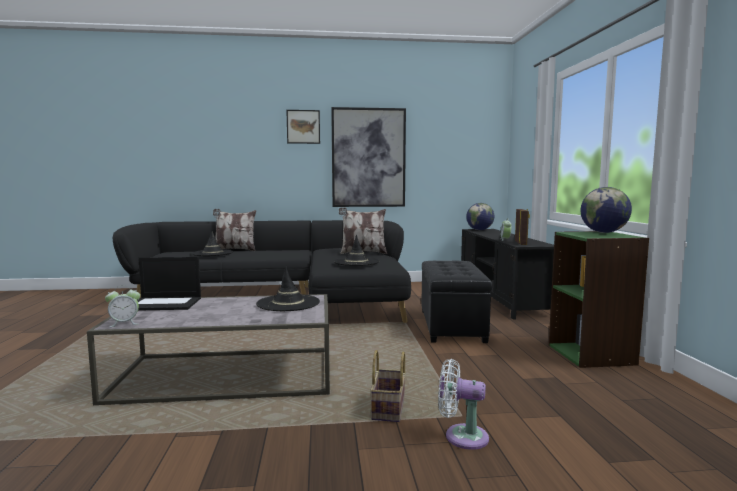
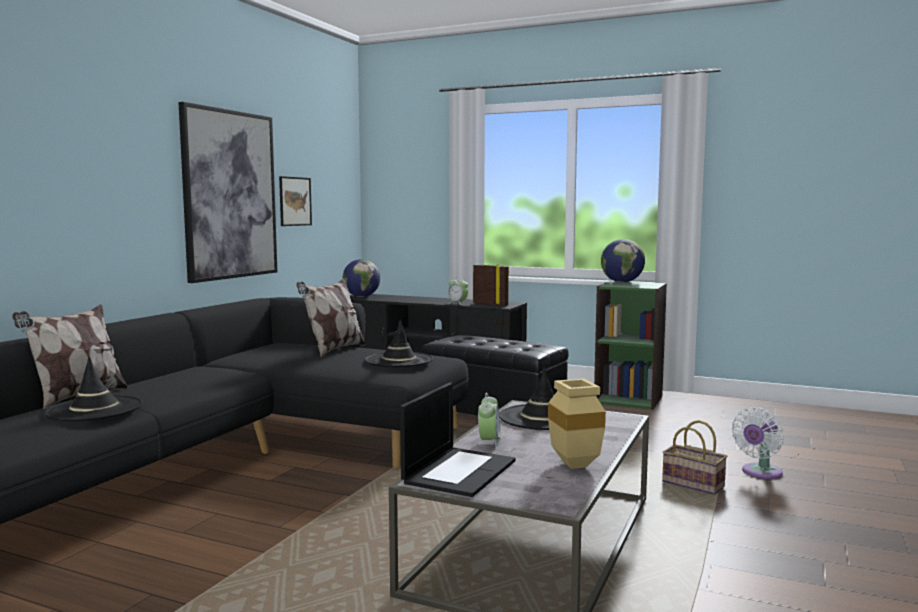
camera: 60 degrees left, 0 degrees up
(124, 323) = (559, 497): alarm clock -> alarm clock (489, 443)
(188, 319) = (572, 464): none -> beige vase
(303, 126) = (138, 133): picture -> picture (295, 201)

